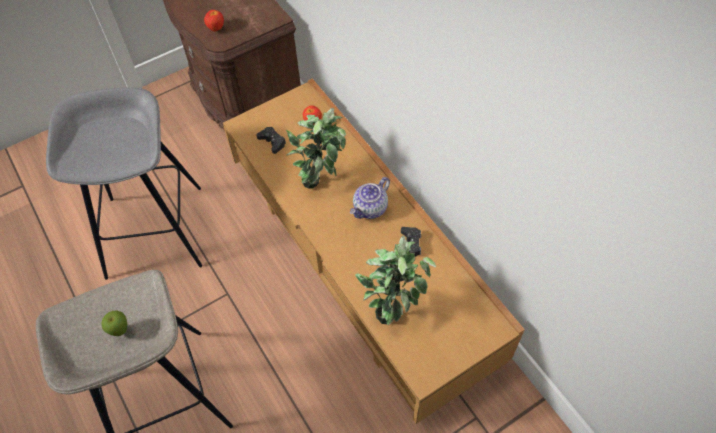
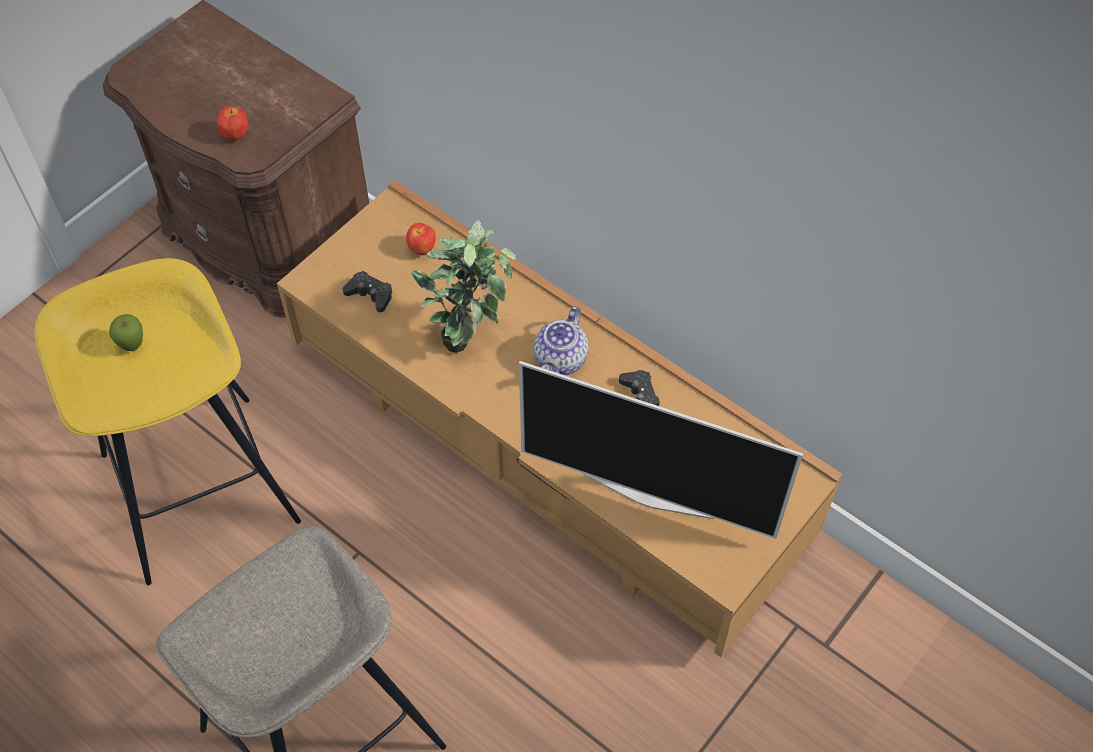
camera: 20 degrees left, 0 degrees up
(120, 331) = (293, 629): apple -> apple (133, 346)
(155, 231) = (200, 486): grey stool -> yellow stool
(393, 307) = (649, 494): potted plant -> television

